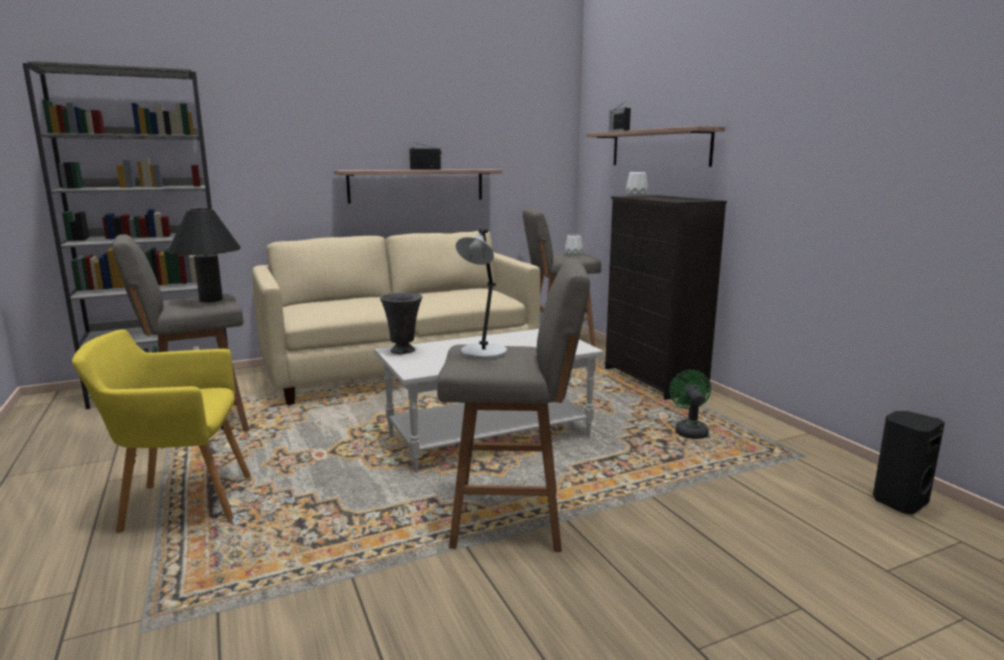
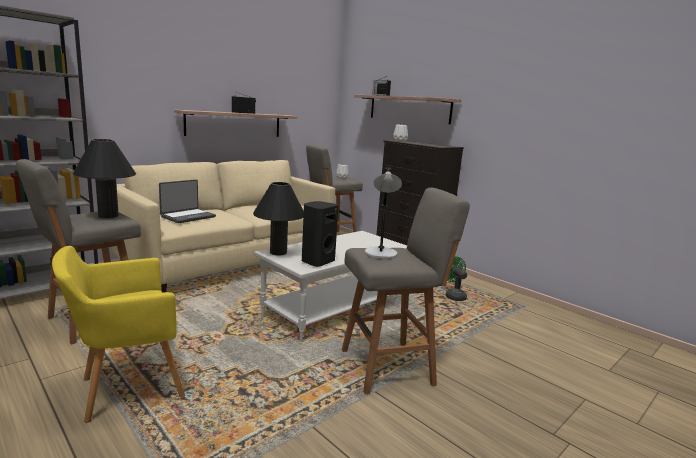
camera: 20 degrees left, 0 degrees up
(332, 305) = (188, 216): none -> laptop
(403, 351) = (278, 252): grey vase -> black table lamp
(898, 501) = (587, 329): black speaker -> black speaker (317, 261)

